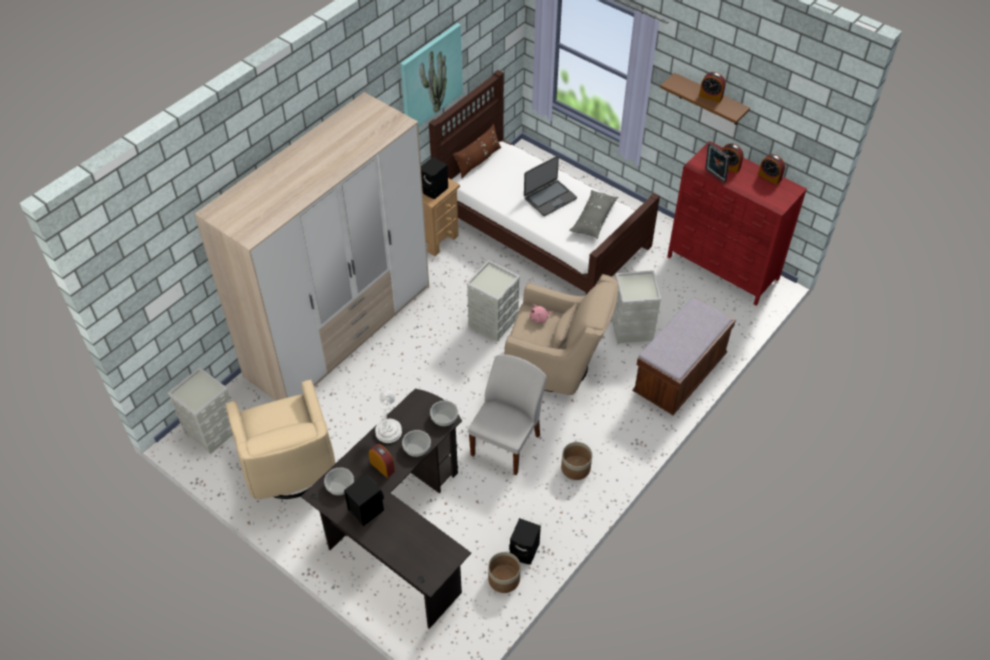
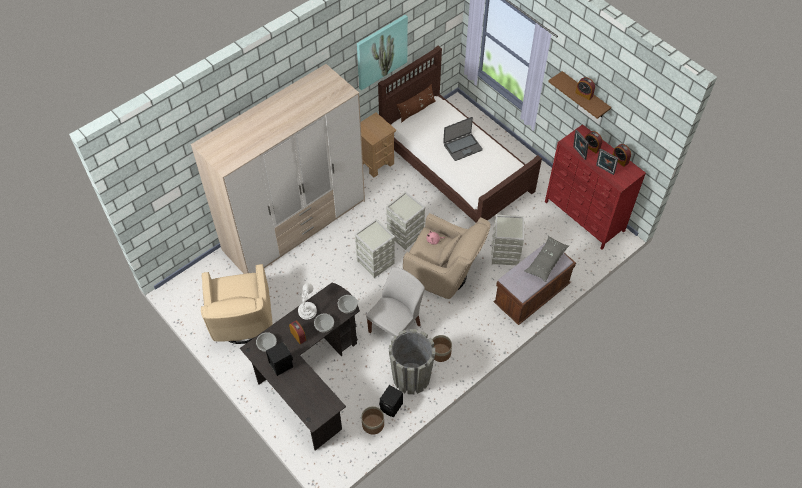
camera: 10 degrees right, 5 degrees up
(212, 431) = (194, 286): grey storage box -> grey storage box (376, 262)
(434, 190) = (377, 132): black speaker -> none
(543, 506) = (411, 377): none -> grey planter
(593, 219) = (491, 168): grey pillow -> grey pillow (546, 261)
(753, 192) = (604, 170): none -> picture frame

